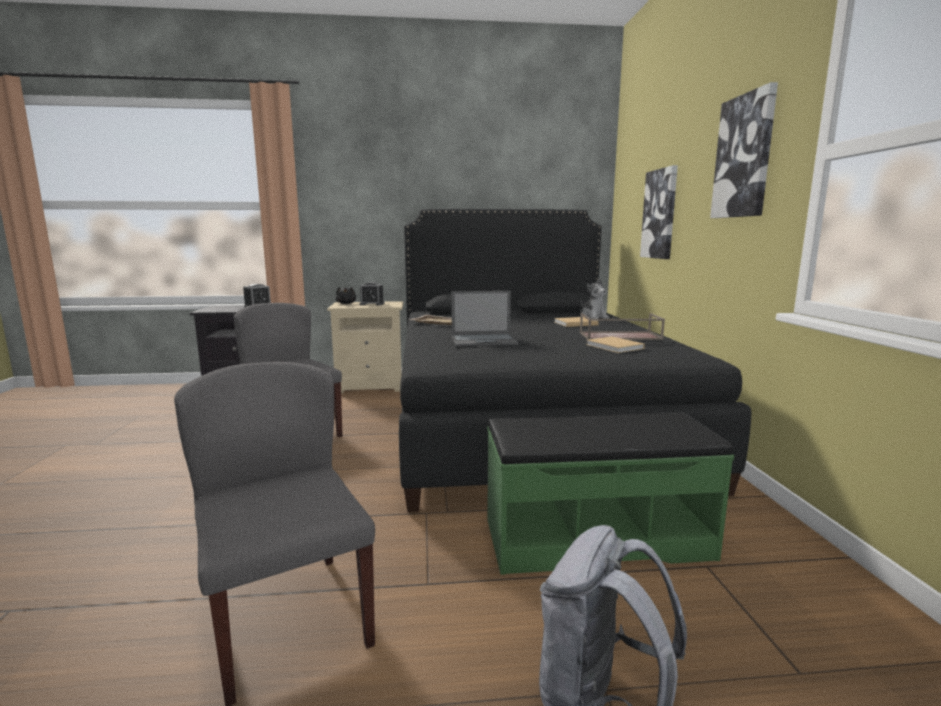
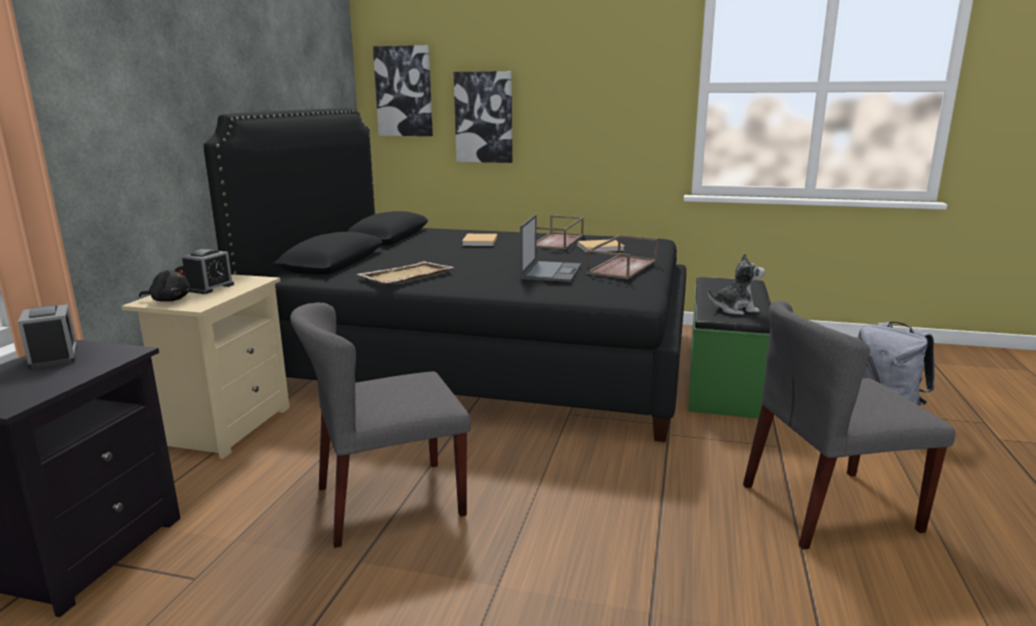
camera: 70 degrees left, 5 degrees up
(530, 353) = (622, 266): none -> brown tray
(593, 317) = (450, 233): plush toy -> plush toy (734, 309)
(744, 156) = (617, 77): picture -> picture (404, 91)

